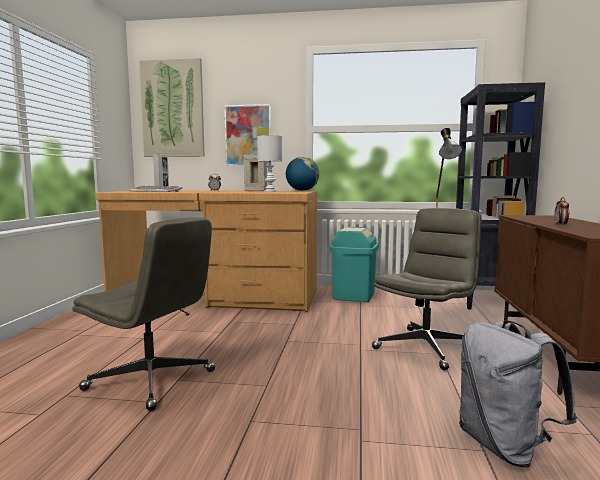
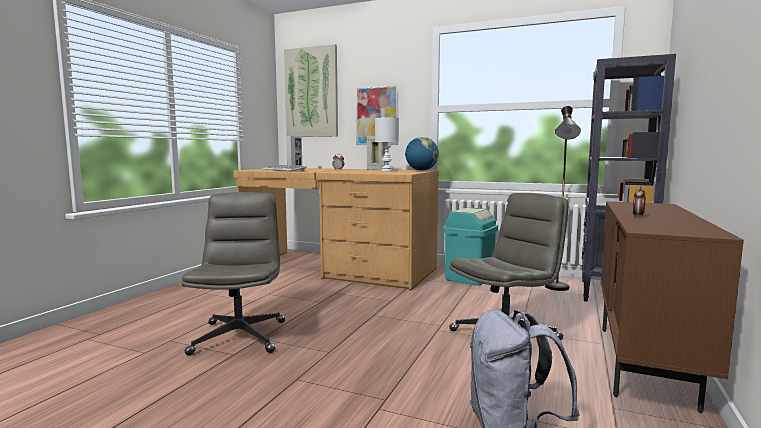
camera: 15 degrees right, 0 degrees up
(152, 380) = (239, 337): grey office chair -> grey office chair turned 135 degrees counterclockwise

